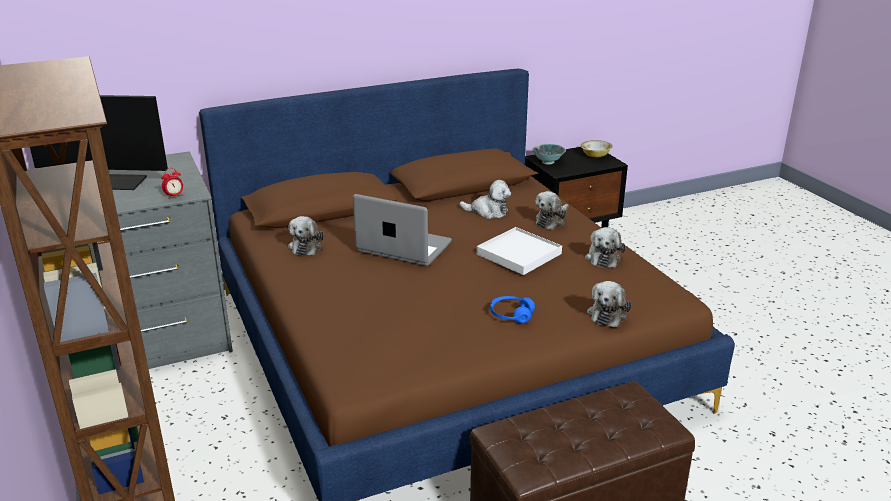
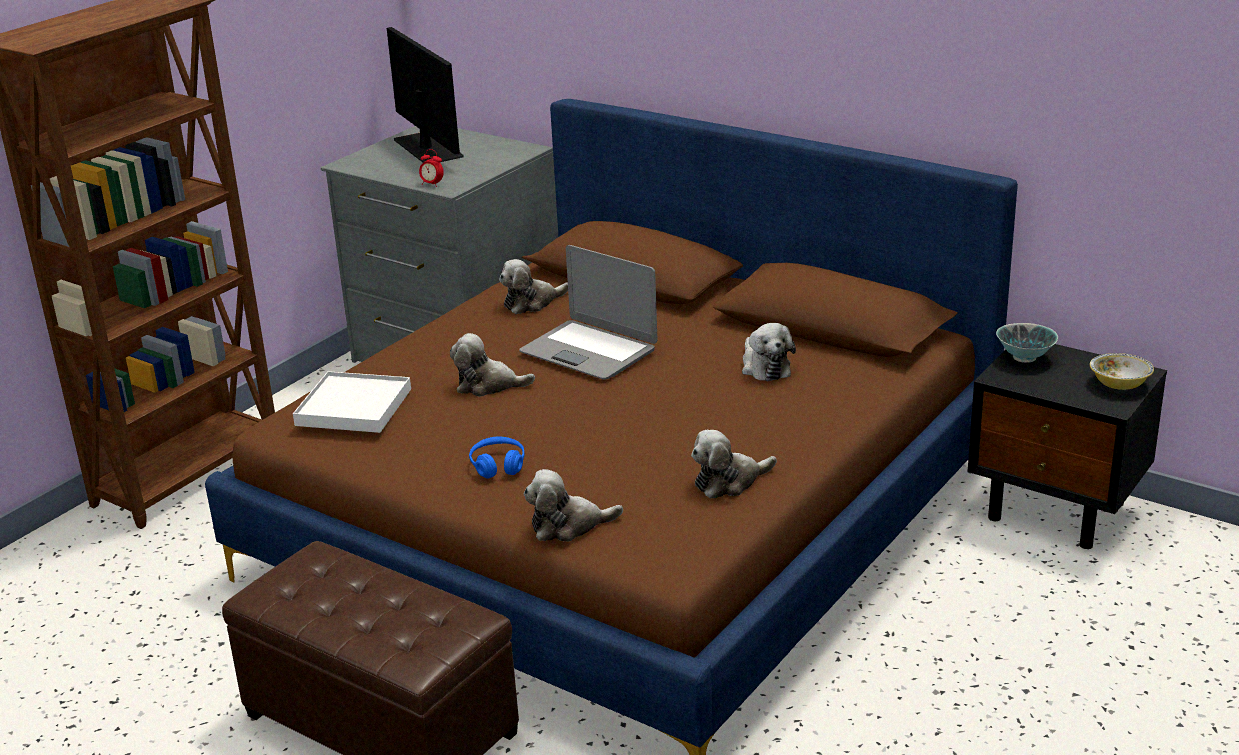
camera: 60 degrees right, 0 degrees up
(403, 247) = (589, 351): laptop -> laptop turned 135 degrees clockwise
(519, 254) = (660, 422): white tray -> white tray (354, 407)
(552, 221) = (797, 416): plush toy -> plush toy (488, 385)

